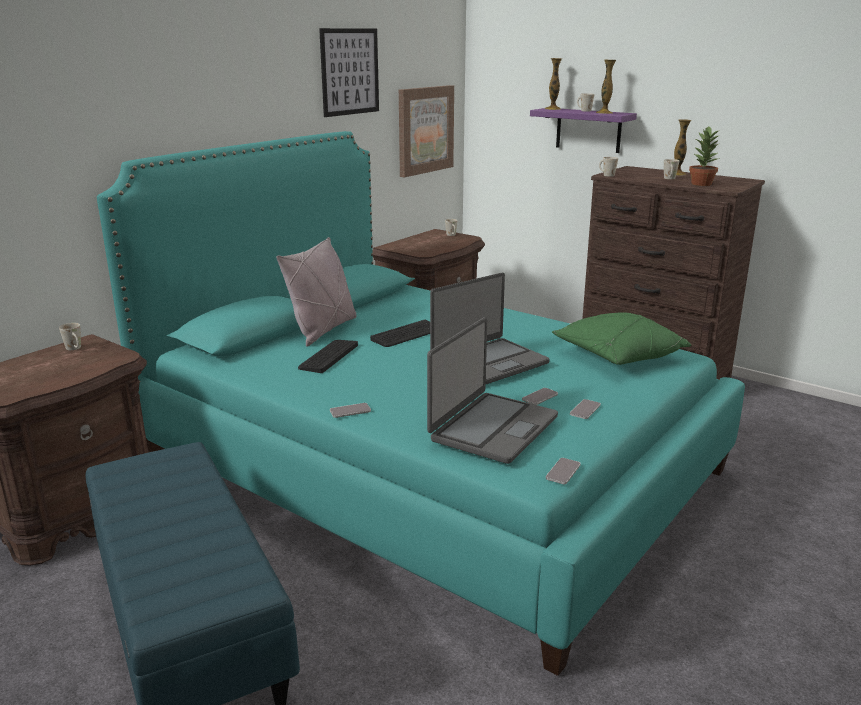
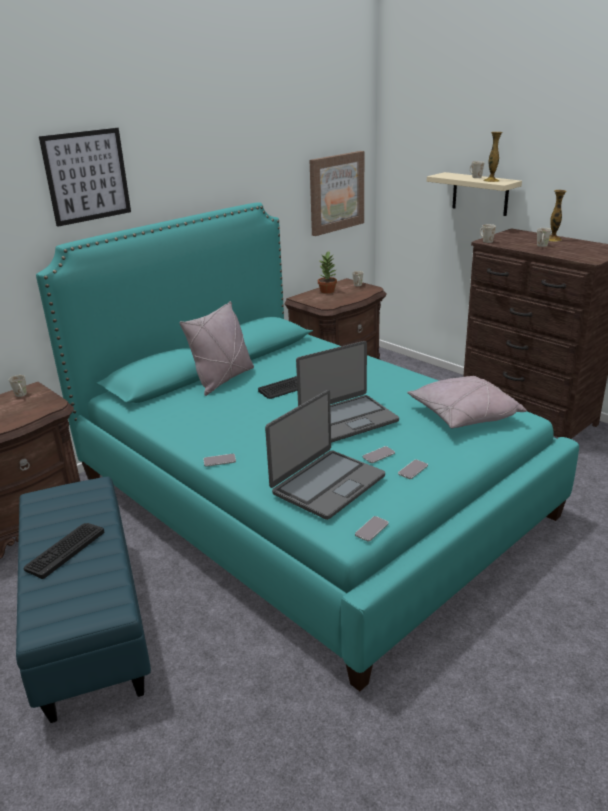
camera: 10 degrees right, 5 degrees up
(328, 356) = (219, 406): keyboard -> keyboard (65, 550)
(350, 72) = (261, 149): picture -> picture (87, 176)
(552, 109) = (448, 174): vase -> none
(588, 130) = (480, 194): purple shelf -> beige shelf
(618, 356) = (463, 416): green pillow -> purple pillow
(702, 184) = (568, 253): potted plant -> potted plant (327, 291)

